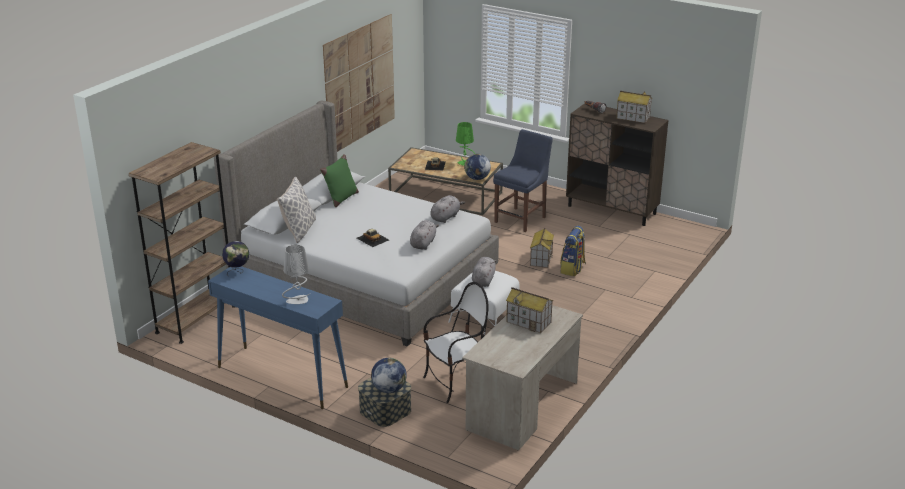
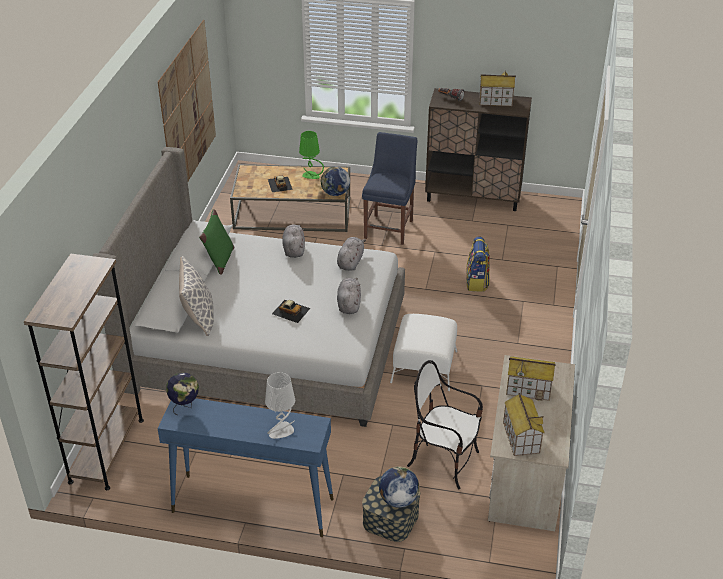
camera: 20 degrees left, 10 degrees up
(456, 383) = (444, 461): chair -> chair turned 105 degrees counterclockwise
(483, 280) = (423, 331): grey plush toy -> grey plush toy (294, 249)
(541, 259) = (438, 276): toy house -> toy house (520, 437)

